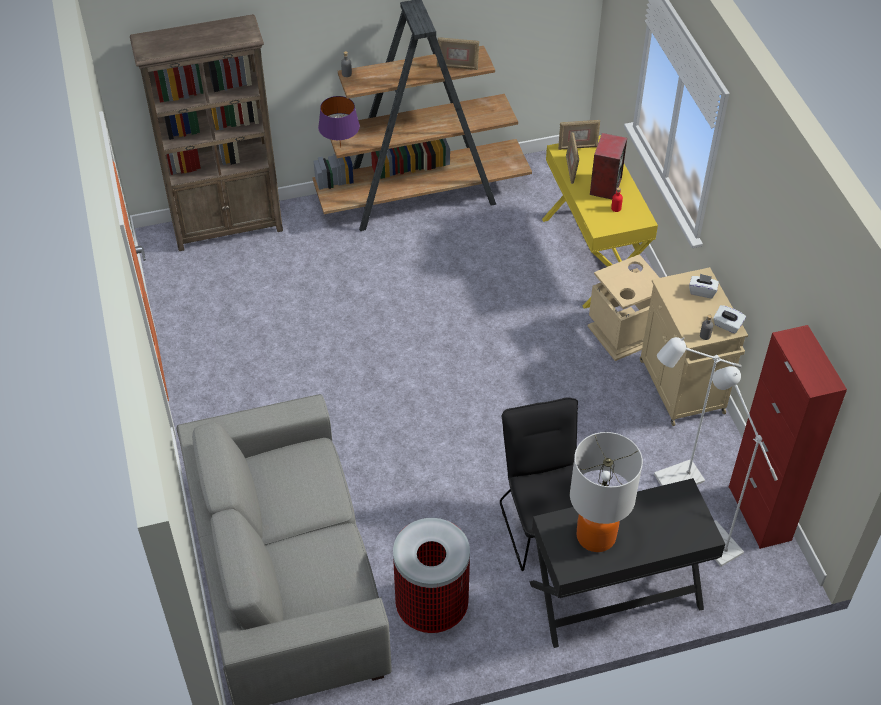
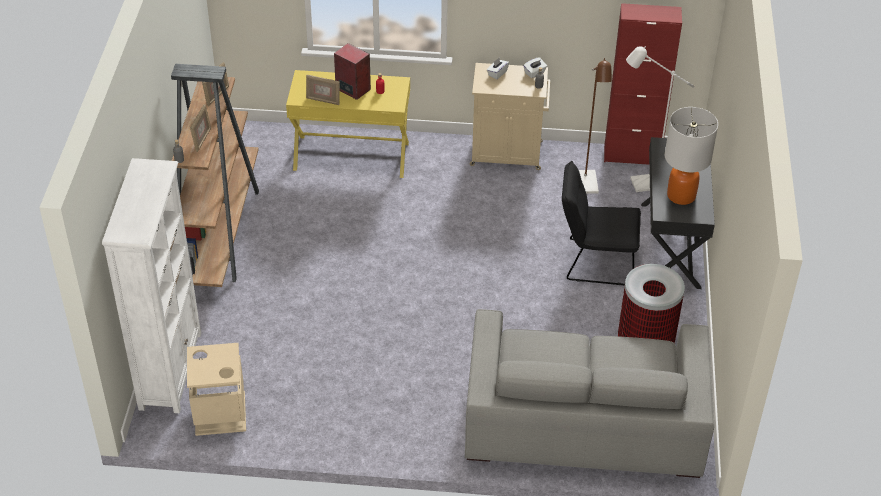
camera: 70 degrees left, 5 degrees down
(228, 227) = (170, 370): brown bookcase -> white bookcase
(340, 147) = (206, 221): purple table lamp -> none
(577, 147) = (299, 89): picture frame -> picture frame (202, 139)
(623, 333) = (440, 165): beige trash can -> beige trash can (219, 413)
(671, 481) = (587, 187): white floor lamp -> brown floor lamp

